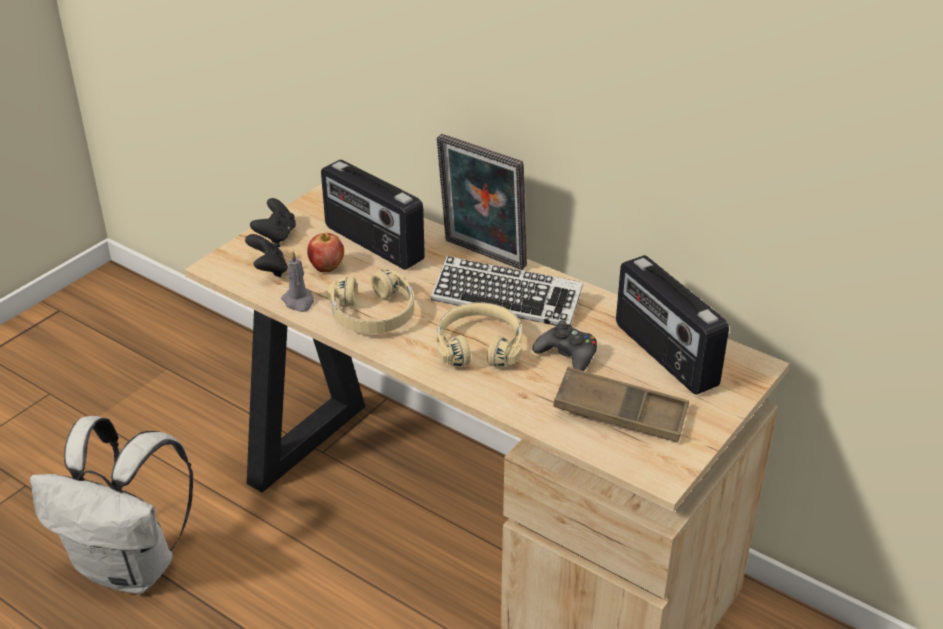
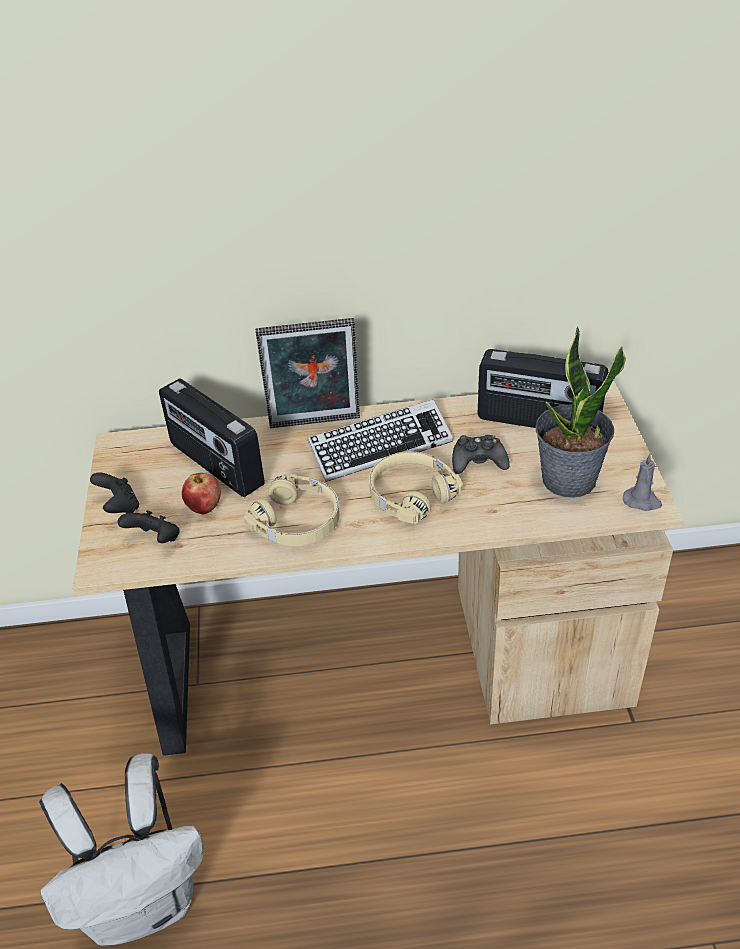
camera: 40 degrees left, 5 degrees up
(299, 302) = (221, 550): grey candle -> grey candle (642, 501)
(373, 244) = (215, 465): radio -> radio turned 45 degrees clockwise
(620, 412) = (568, 480): brown tray -> potted plant

